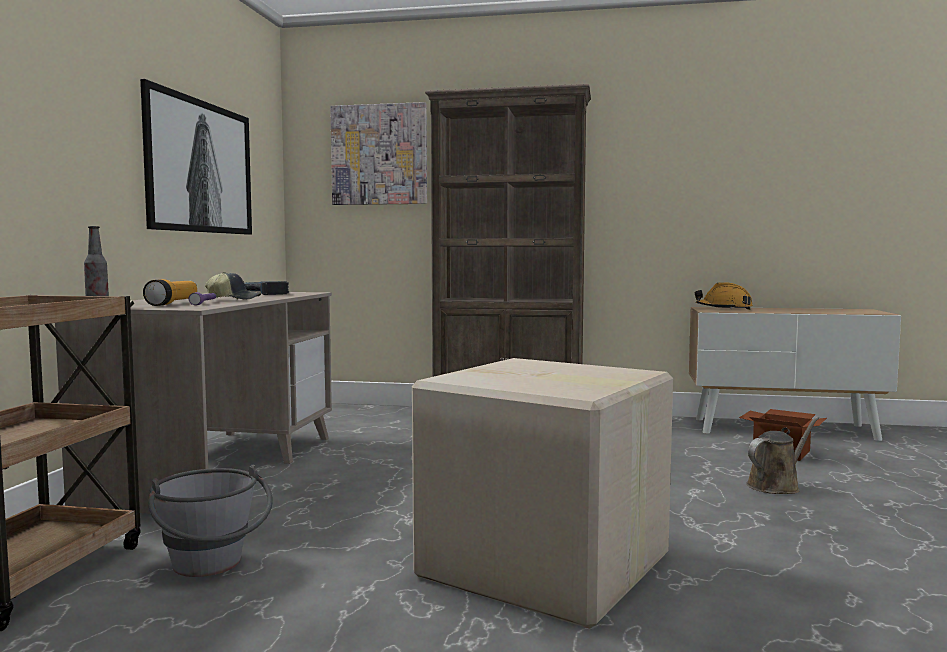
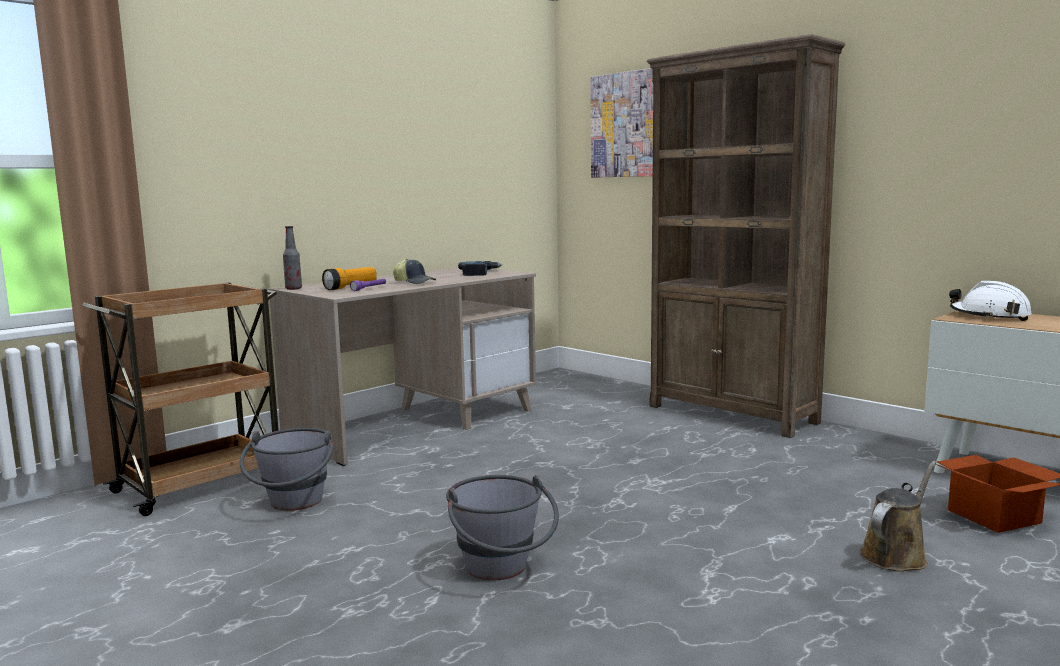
camera: 35 degrees right, 5 degrees up
(201, 167) = (437, 156): picture -> none
(545, 567) = (501, 571): cardboard box -> grey bucket
(724, 309) = (989, 316): orange hard hat -> white hard hat
(776, 486) = (896, 555): brown watering can -> brown watering can turned 45 degrees counterclockwise

